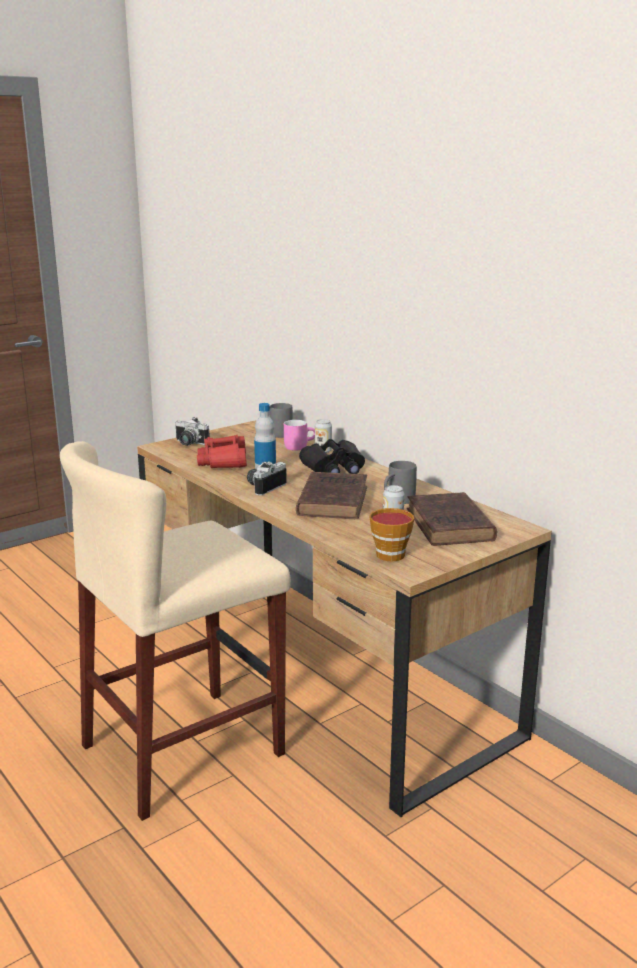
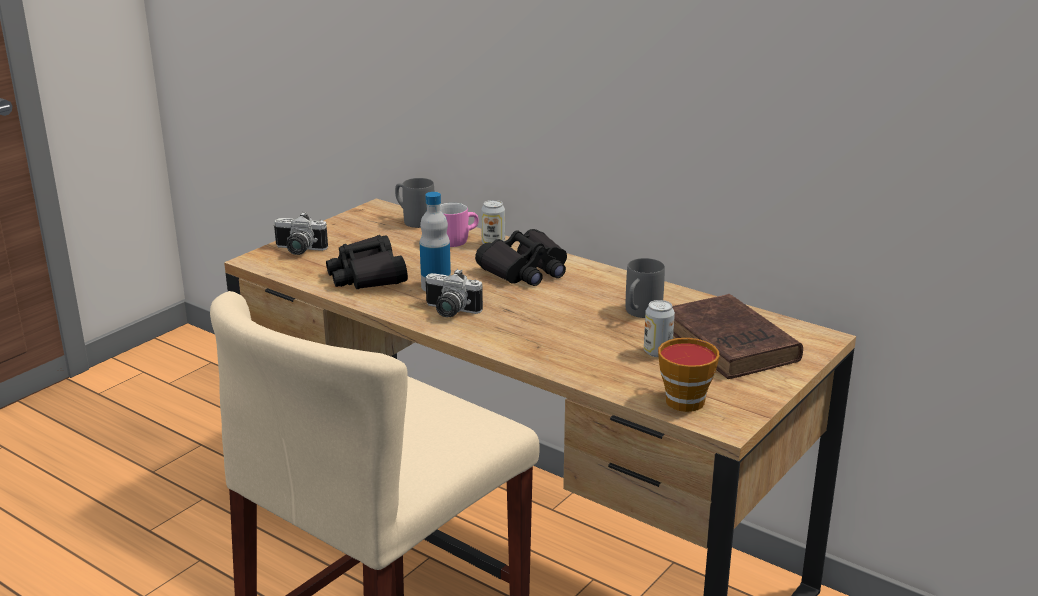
camera: 15 degrees left, 5 degrees up
(223, 461) = (367, 276): red binoculars -> black binoculars
(264, 487) = (449, 312): camera -> camera turned 90 degrees counterclockwise
(333, 500) = (556, 323): brown book -> none

